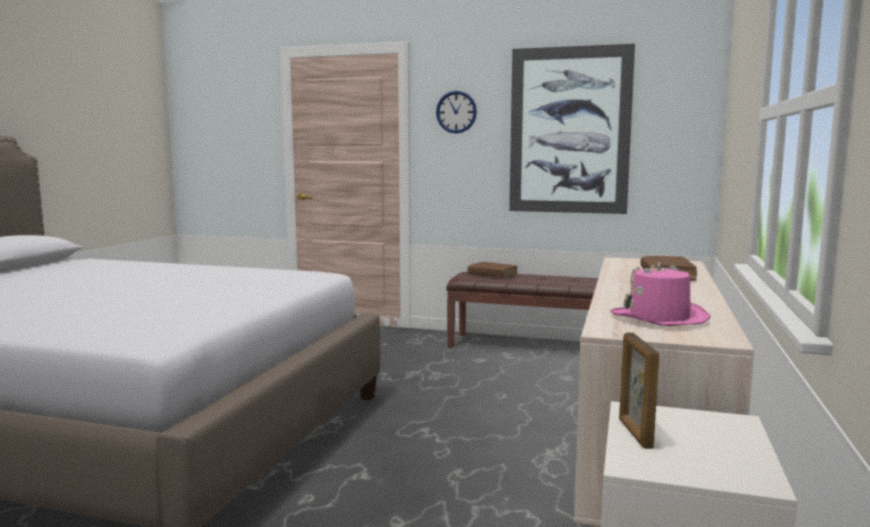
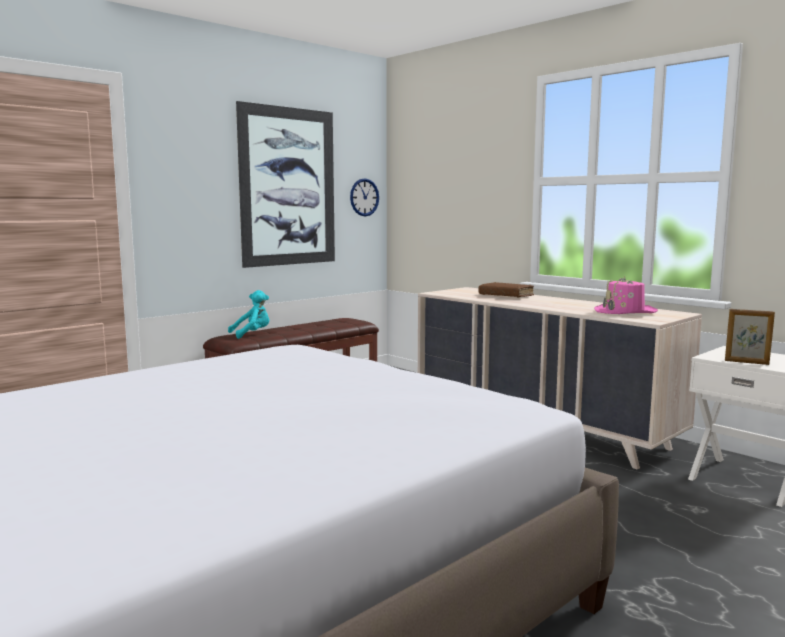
camera: 60 degrees left, 0 degrees up
(456, 112) = (183, 162): wall clock -> wall clock (364, 197)
(492, 275) = (252, 334): brown book -> turquoise plush toy

